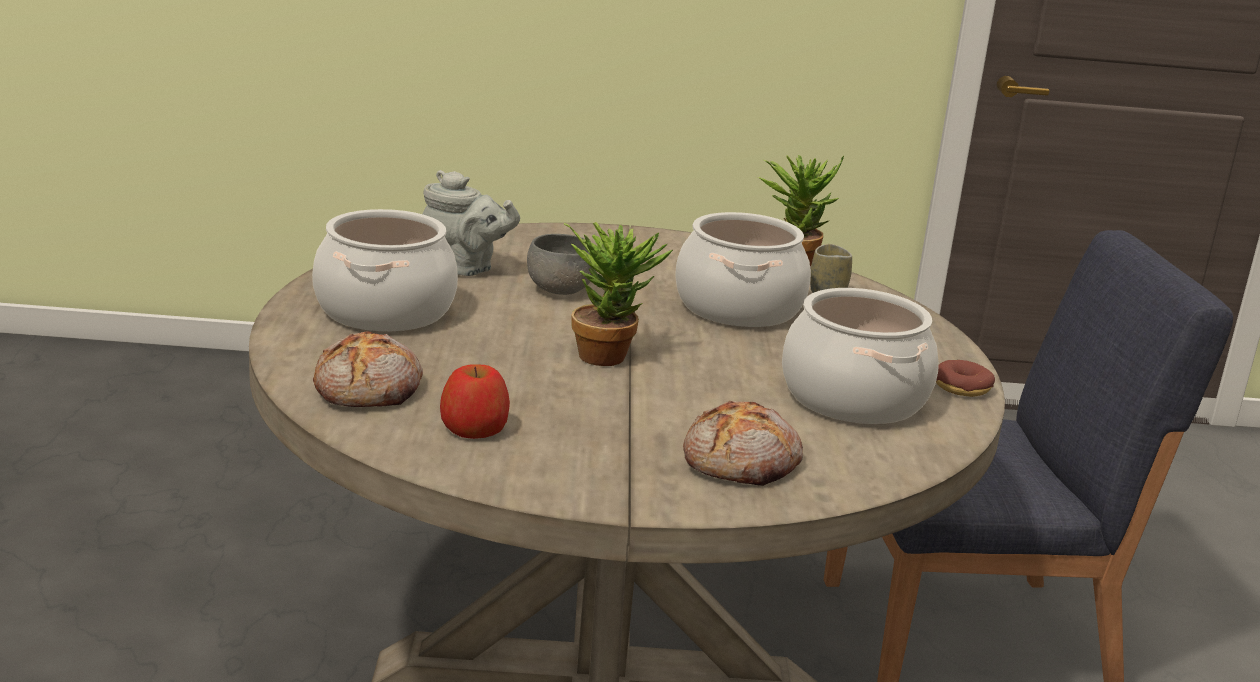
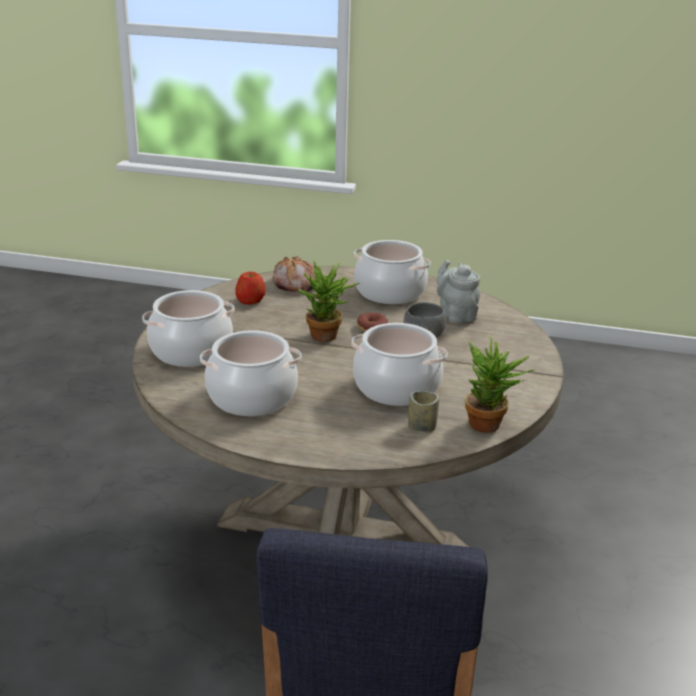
camera: 105 degrees right, 5 degrees up
(463, 269) = (455, 314): grey teapot -> grey teapot turned 120 degrees clockwise
(742, 463) = (191, 351): bread -> cooking pot
(961, 388) = (254, 439): donut -> donut (372, 327)

